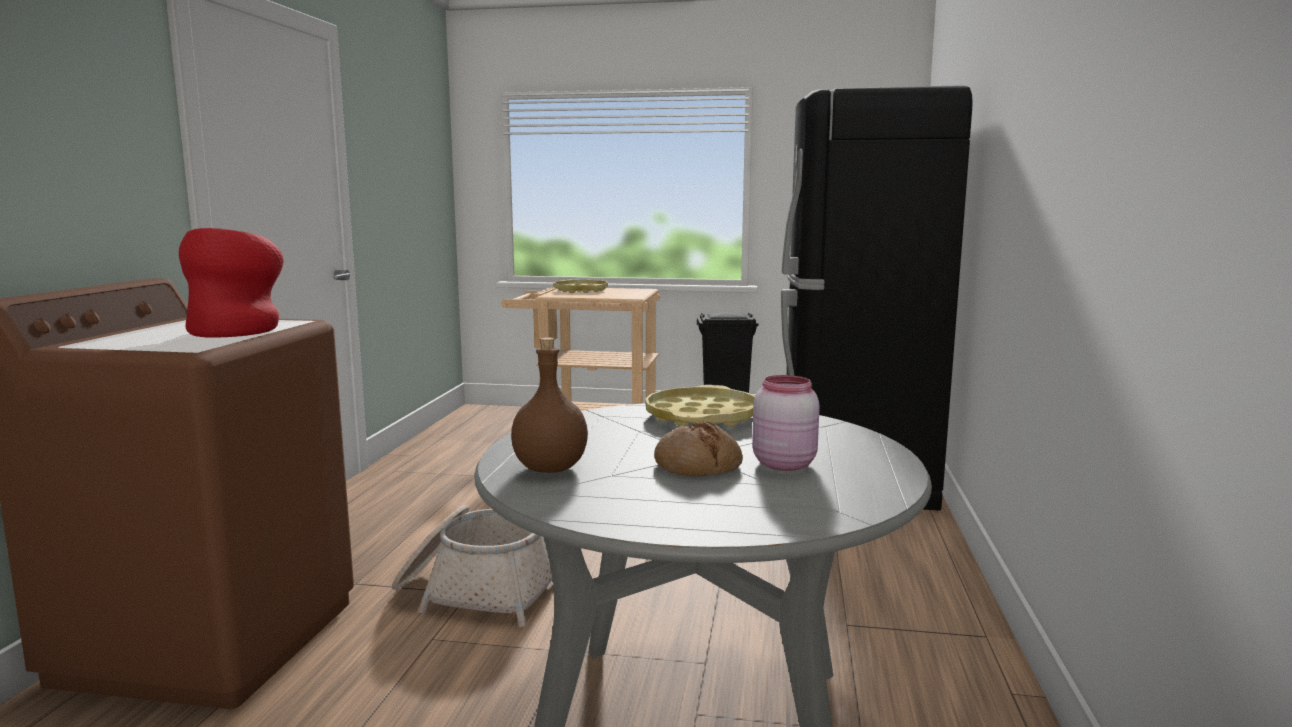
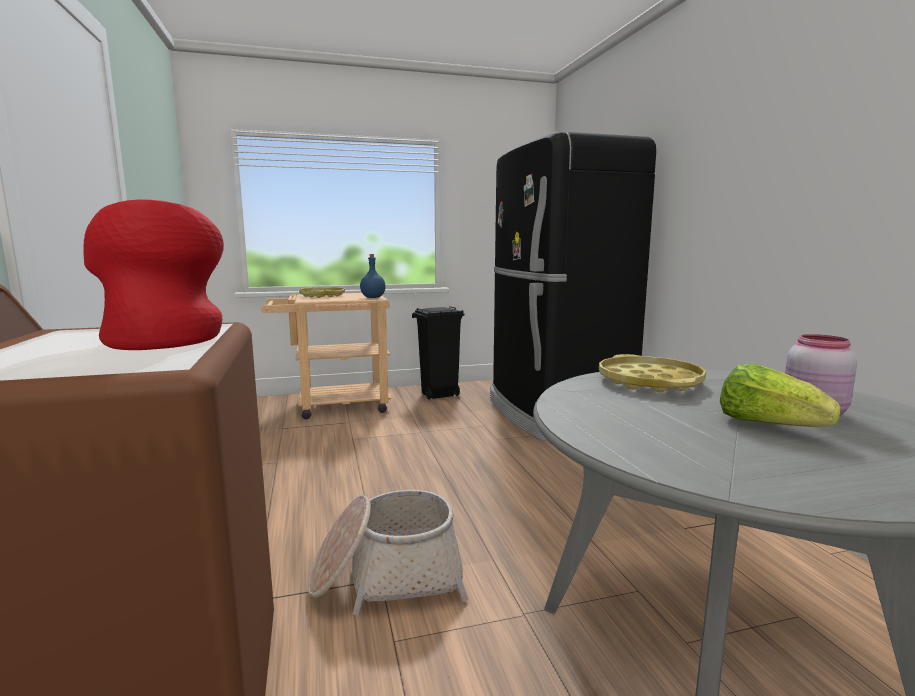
camera: 25 degrees left, 0 degrees up
(549, 468) = (670, 451): brown bottle -> none
(630, 296) = (372, 297): none -> blue bottle
(697, 466) = (767, 425): bread -> lettuce

